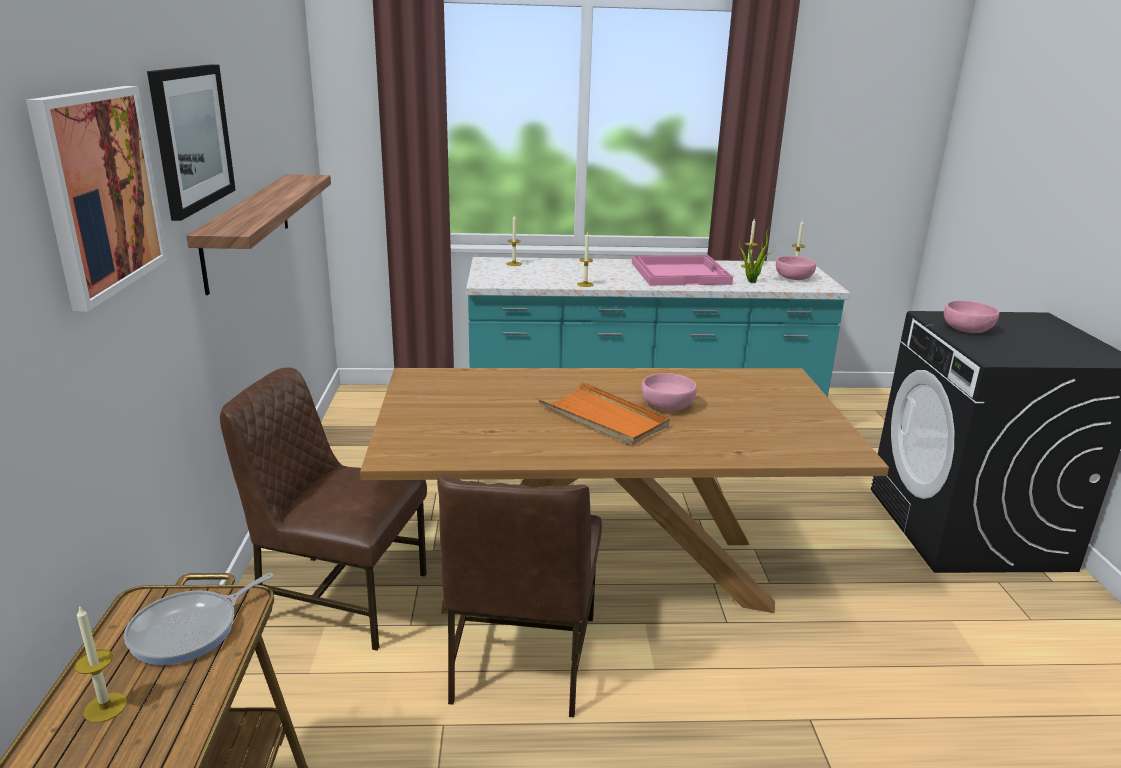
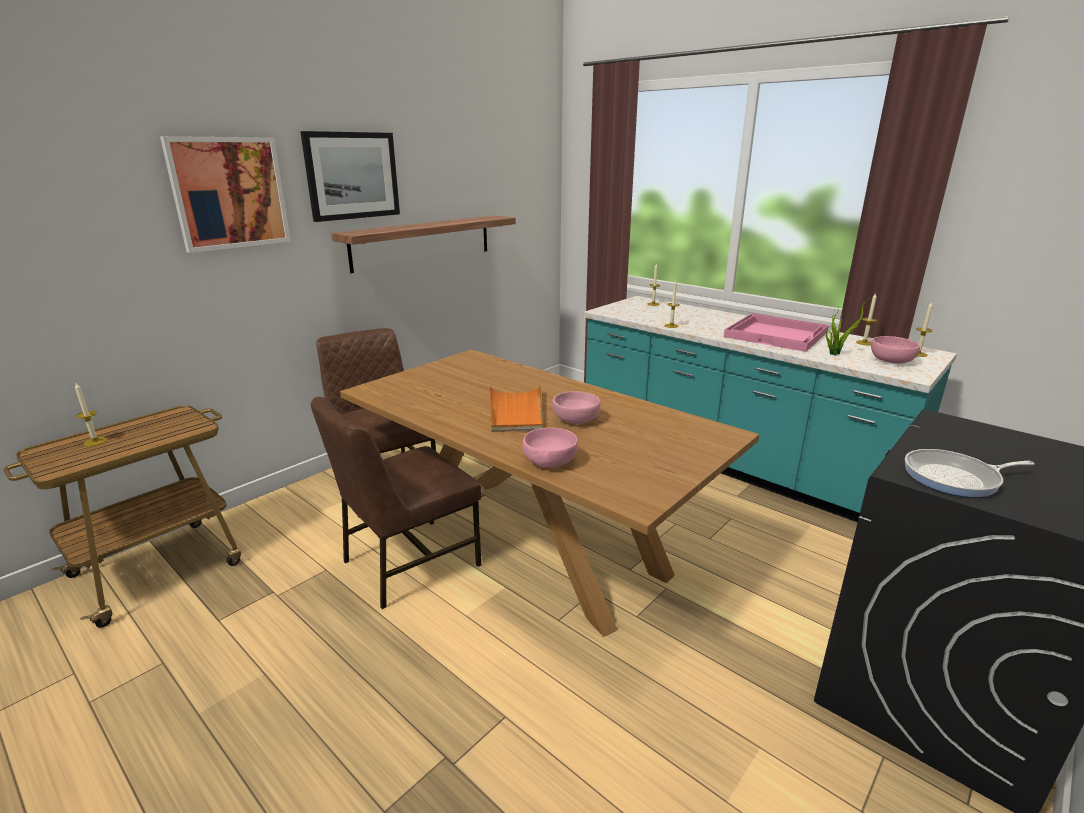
camera: 45 degrees right, 0 degrees up
(190, 630) = (166, 429): frying pan -> frying pan (955, 478)
(967, 329) = (955, 442): pink bowl -> pink bowl (550, 461)

